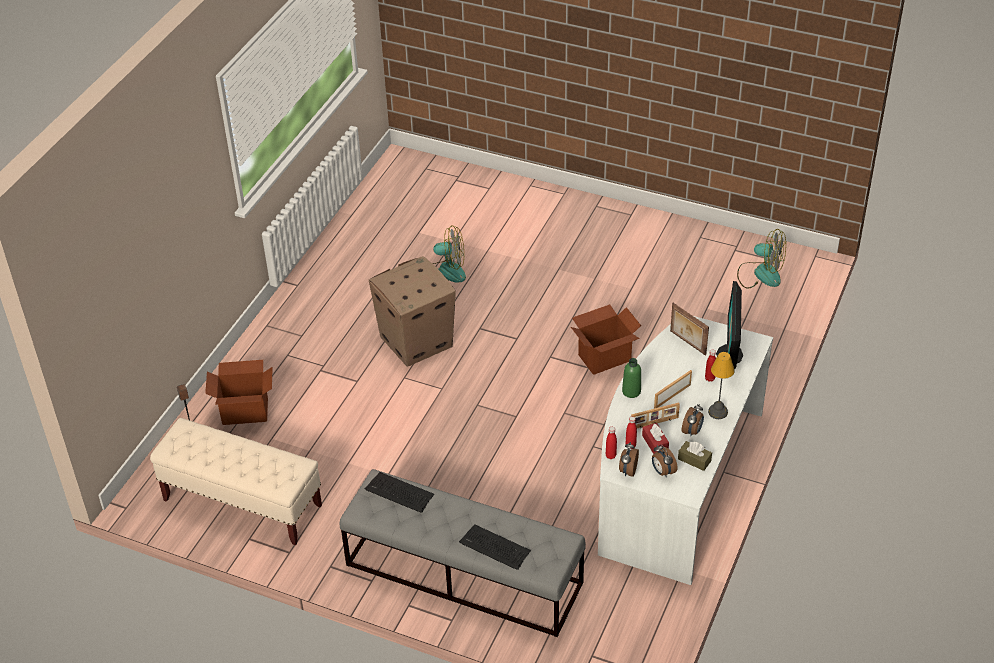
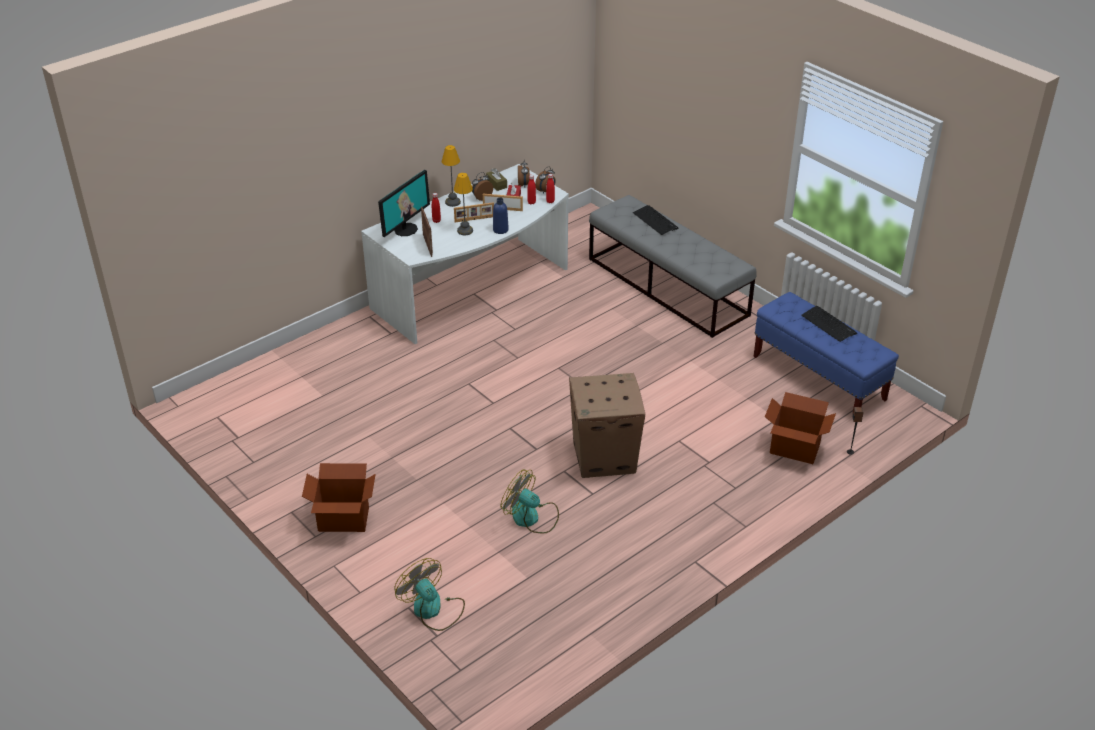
camera: 155 degrees left, 5 degrees down
(242, 503) = (819, 378): beige bench -> blue bench
(399, 493) = (704, 266): keyboard -> keyboard (828, 324)
(604, 357) = (448, 386): cardboard box -> cardboard box (343, 520)
(631, 391) = (500, 230): green bottle -> blue bottle
(667, 376) = (465, 231): none -> table lamp
(760, 274) = (243, 407): fan -> fan (433, 610)

